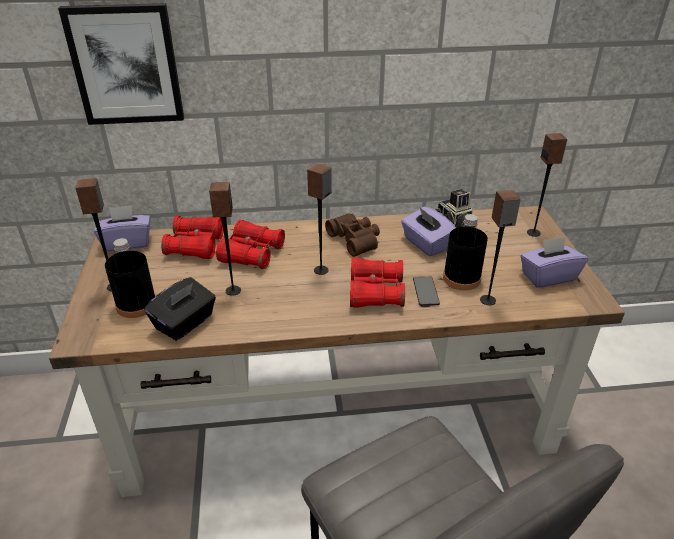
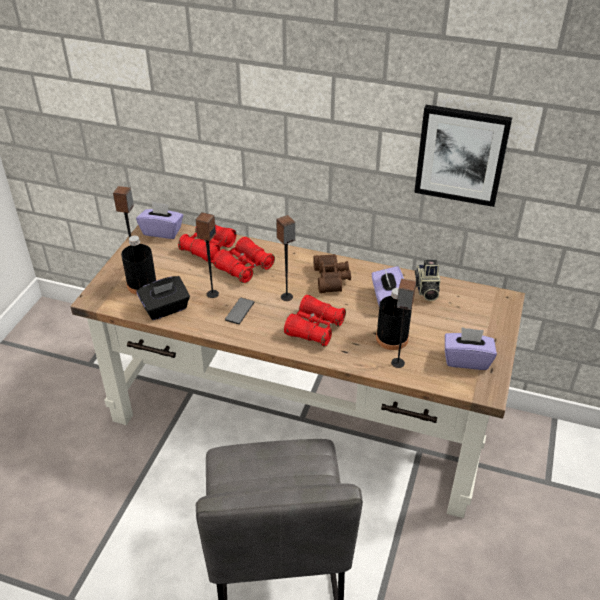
camera: 25 degrees right, 5 degrees up
(126, 65) = (179, 100): picture -> picture (461, 155)
(425, 292) = (354, 340): phone -> phone (239, 311)
(534, 233) = (491, 317): speaker -> none

